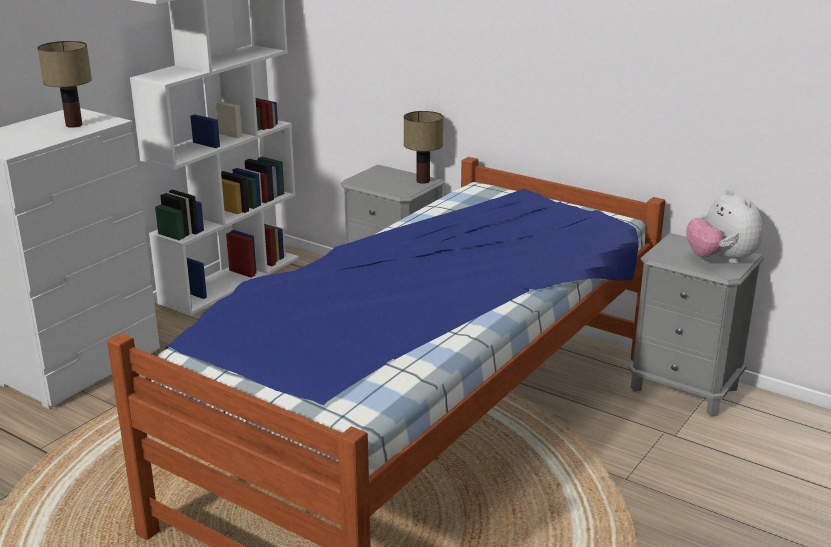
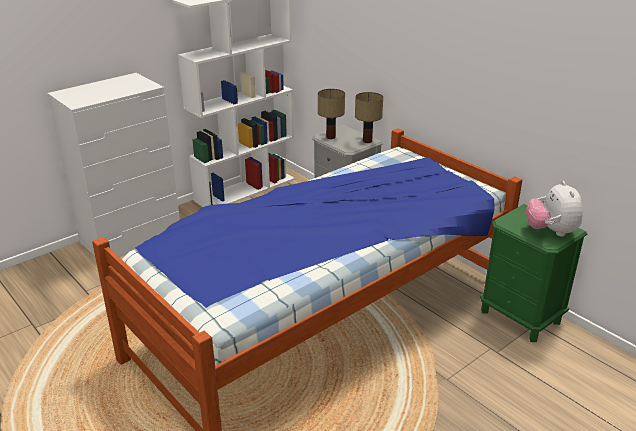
camera: 15 degrees right, 5 degrees up
(75, 125) = (127, 87): table lamp -> table lamp (331, 137)
(684, 388) = (520, 317): grey nightstand -> green nightstand

